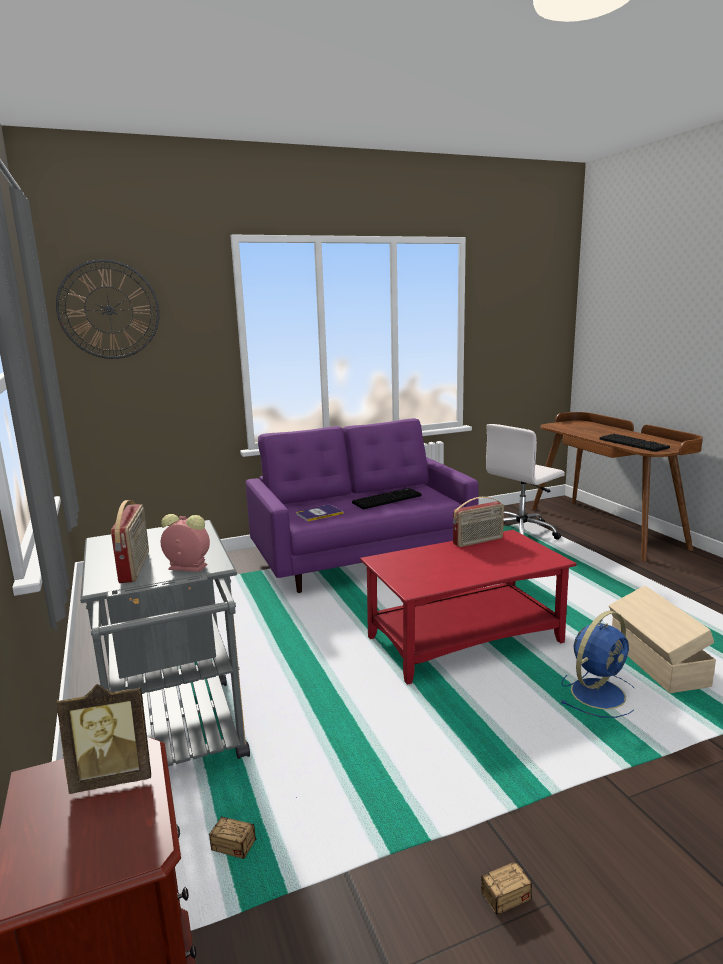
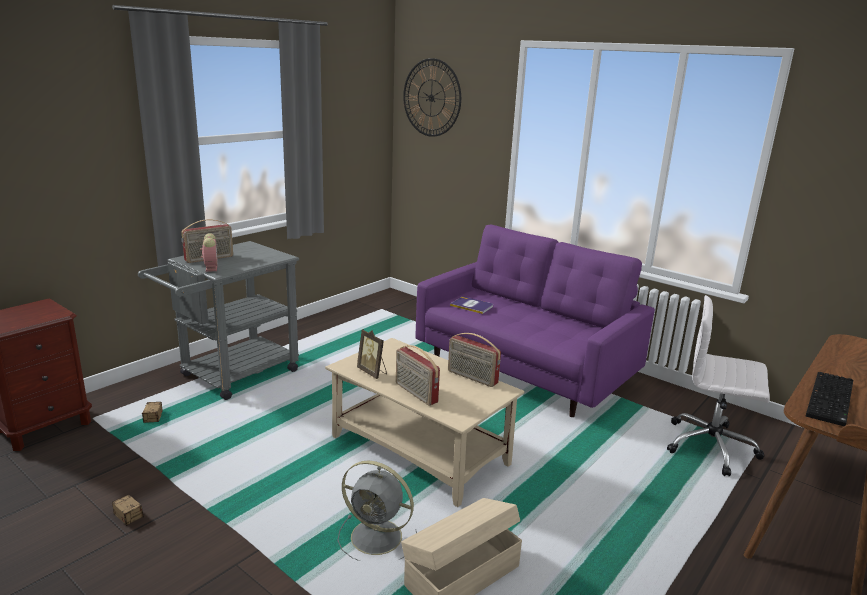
camera: 60 degrees right, 5 degrees up
(113, 776) = (43, 314): picture frame -> picture frame (372, 372)
(387, 499) = (540, 323): keyboard -> none
(465, 639) = (421, 451): red coffee table -> beige coffee table
(496, 567) = (415, 393): none -> radio
(599, 693) = (378, 538): blue fan -> grey fan

